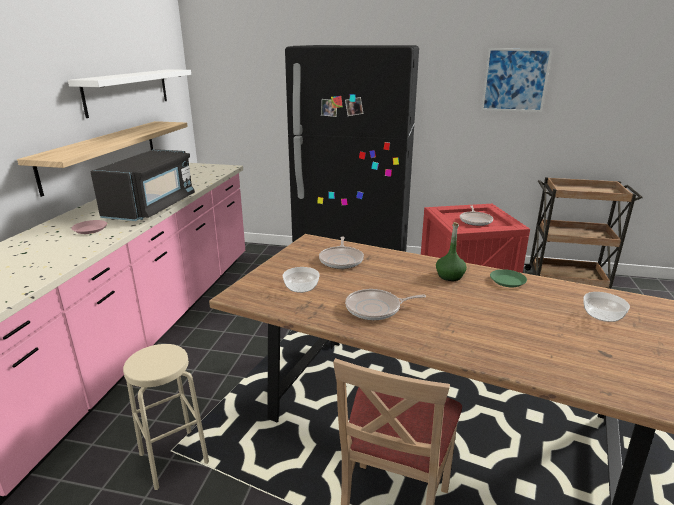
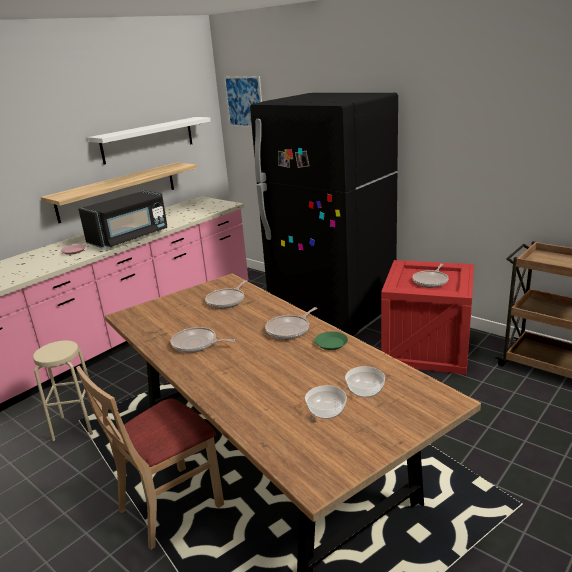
camera: 30 degrees right, 0 degrees up
(300, 287) = (169, 317): bowl -> bowl (325, 410)
(450, 276) = (289, 329): green bottle -> frying pan
(515, 80) = (497, 129): picture -> picture (244, 102)

